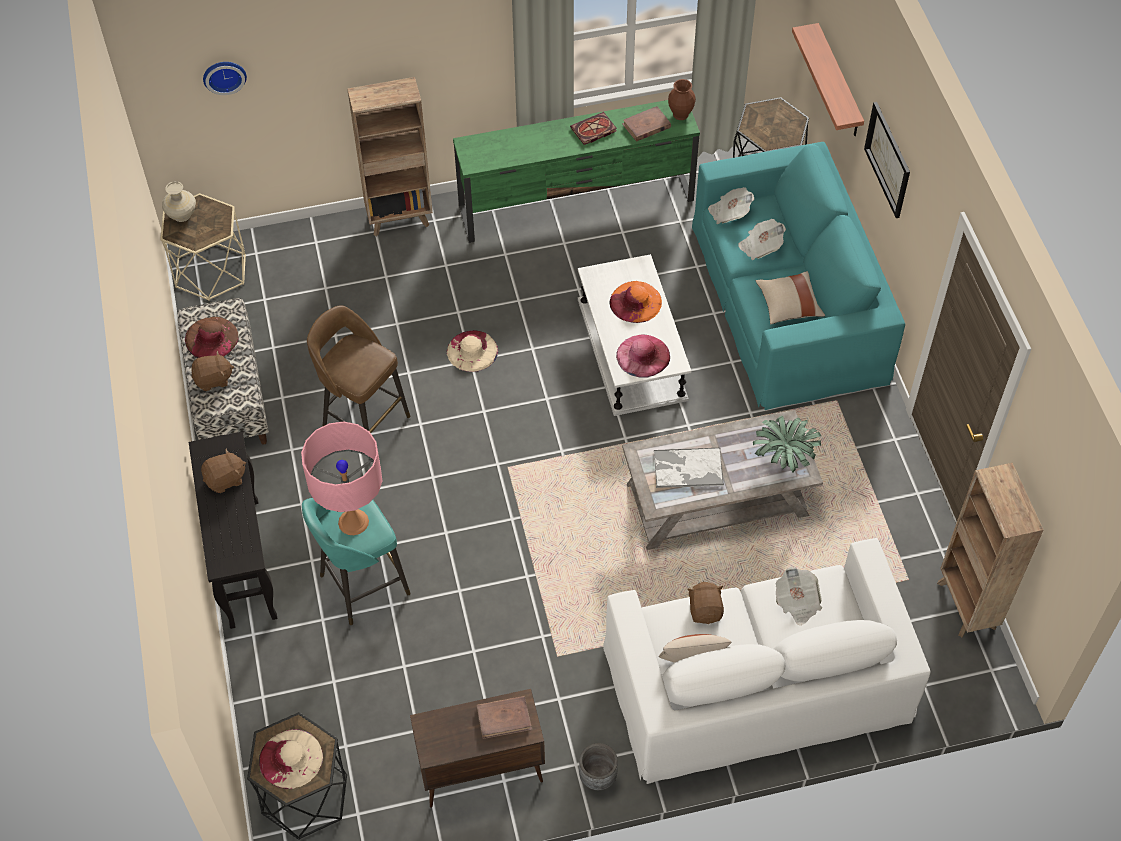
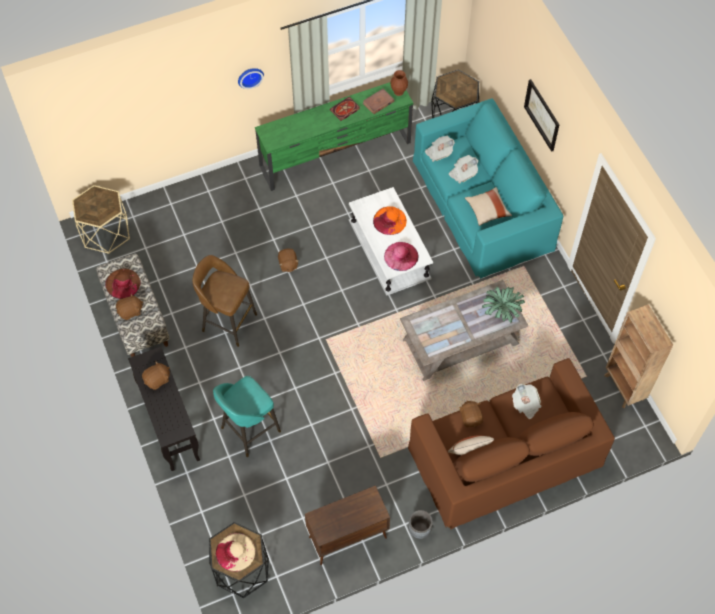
camera: 10 degrees left, 5 degrees up
(181, 215) = (85, 202): beige vase -> none
(224, 75) = (106, 111): wall clock -> wall clock (250, 76)
(353, 522) = (244, 395): pink table lamp -> none
(400, 219) = (223, 180): brown bookcase -> none
(472, 351) = (288, 264): beige hat -> brown plush toy
(504, 718) = (363, 506): brown book -> none
(687, 468) = (443, 328): tray -> none
(756, 683) = (505, 456): white sofa -> brown sofa
(838, 83) = (500, 63): shelf -> none

